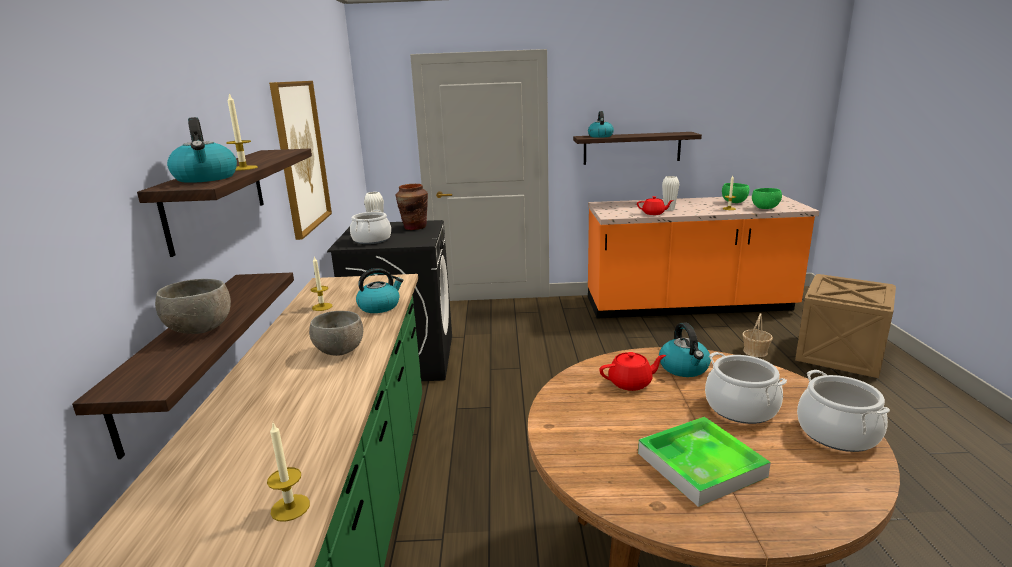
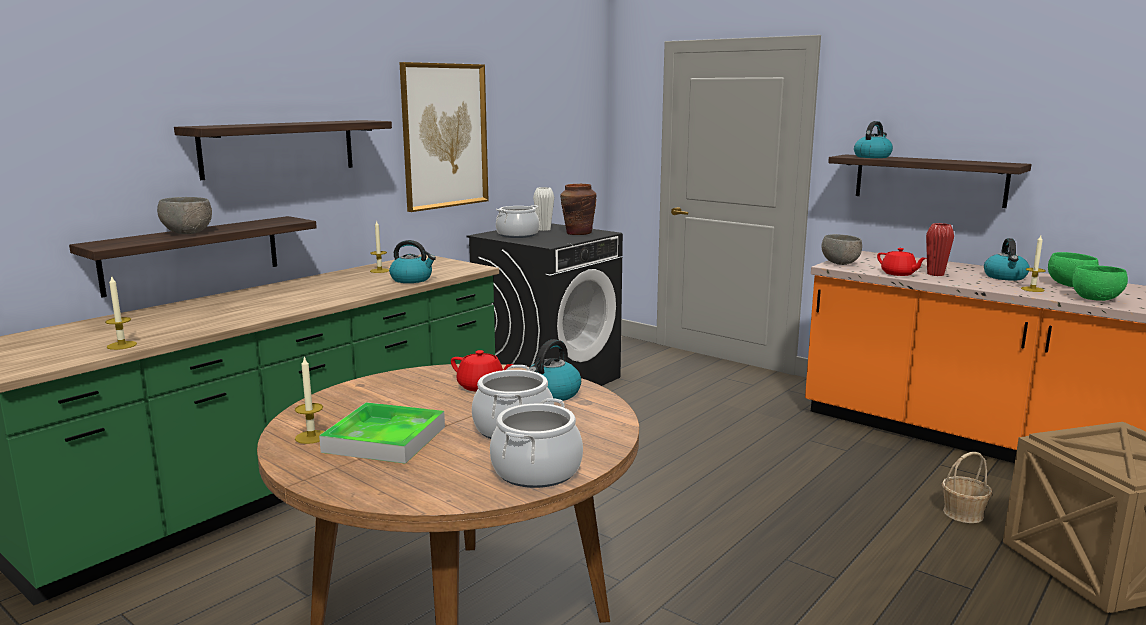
camera: 40 degrees right, 5 degrees down
(206, 178) = (230, 125): kettle -> kettle (1005, 277)
(243, 168) = (277, 124): candle -> candle (311, 437)
(340, 351) = (319, 295): grey bowl -> grey bowl (840, 263)
(669, 209) = (935, 274): white vase -> red vase

